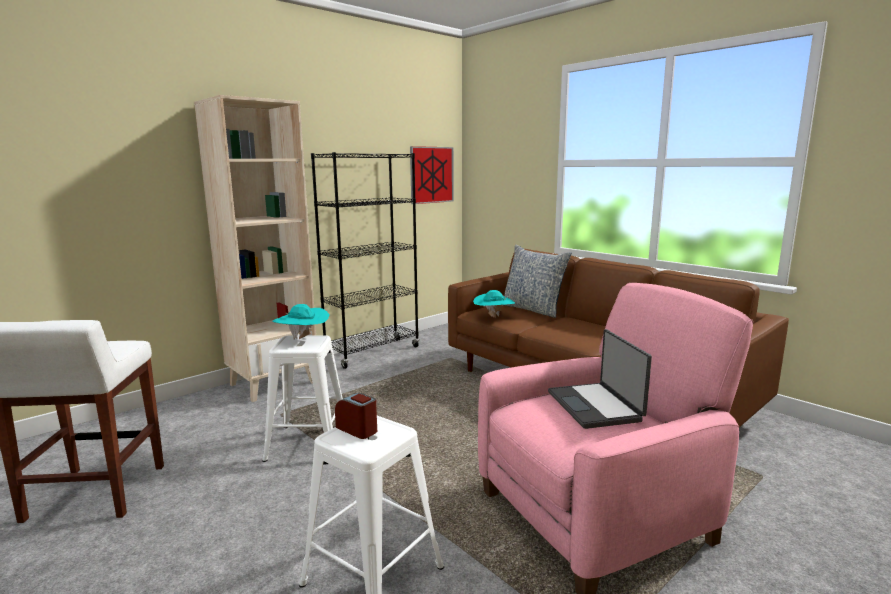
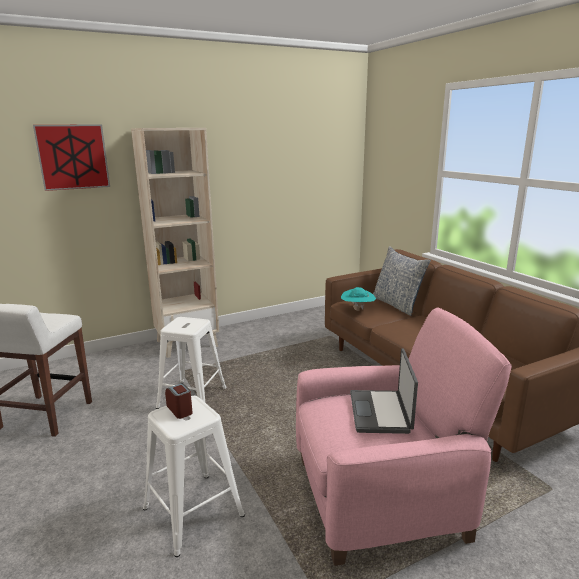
camera: 15 degrees right, 5 degrees up
(303, 339) = (189, 321): turquoise hat -> none
(373, 353) = (271, 324): black bookcase -> none
(431, 175) = (333, 176): picture -> picture (73, 157)

